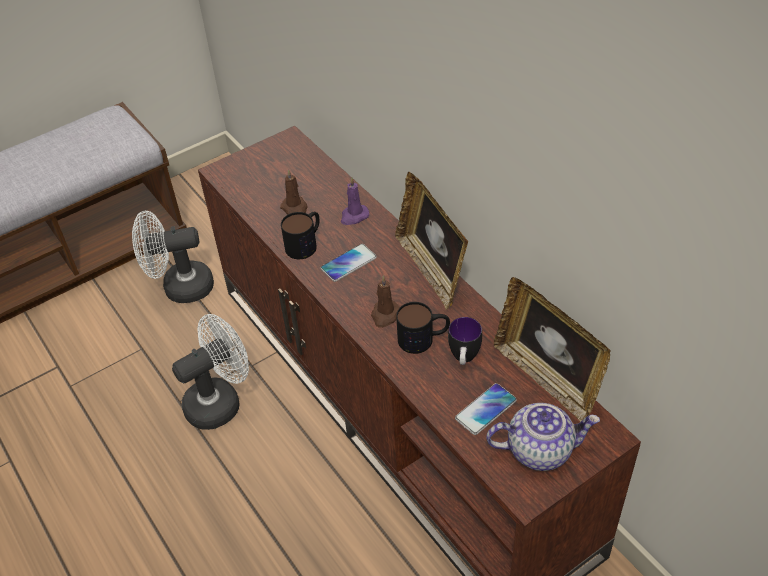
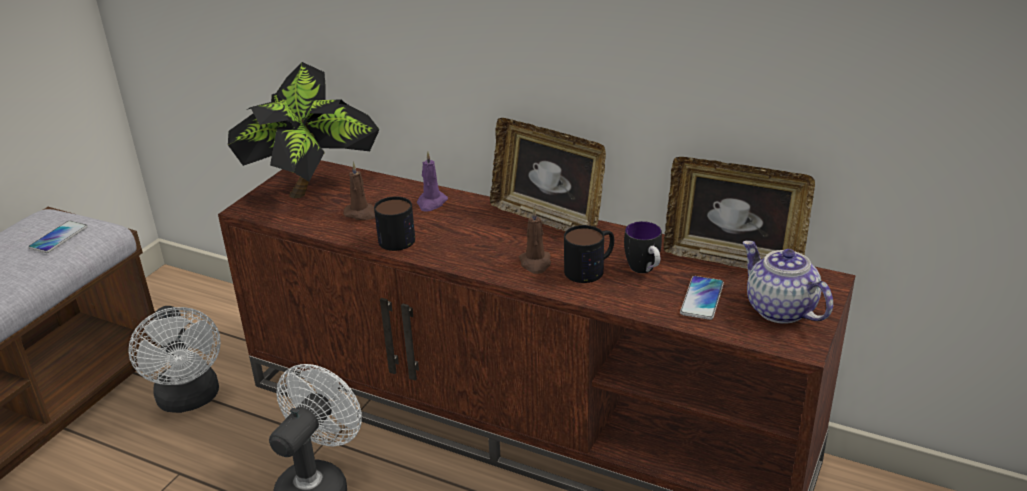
camera: 30 degrees left, 15 degrees down
(180, 288) = (190, 400): white fan -> white fan turned 75 degrees counterclockwise
(278, 166) = (312, 188): none -> potted plant
(348, 263) = (459, 237): phone -> phone (58, 238)
(540, 449) = (779, 309): teapot -> teapot turned 90 degrees counterclockwise

